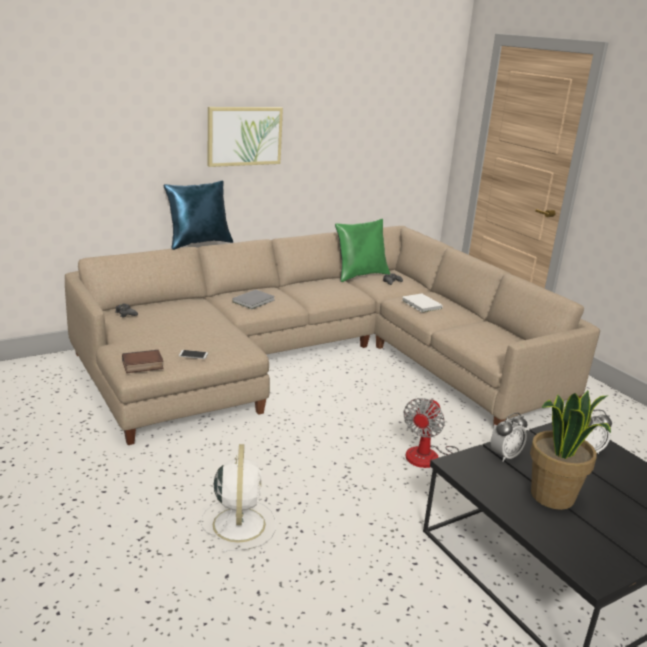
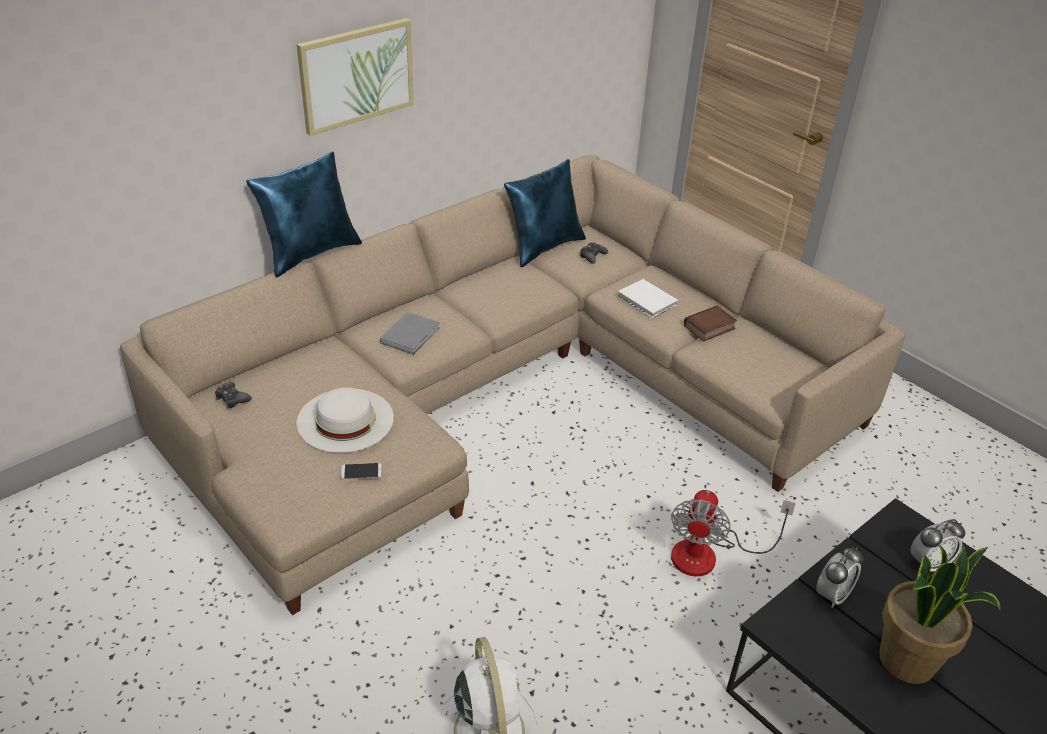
camera: 10 degrees left, 15 degrees up
(142, 366) = (295, 509): book -> book (709, 328)
(193, 330) = (345, 420): none -> white hat
(360, 275) = (544, 247): green pillow -> blue pillow

